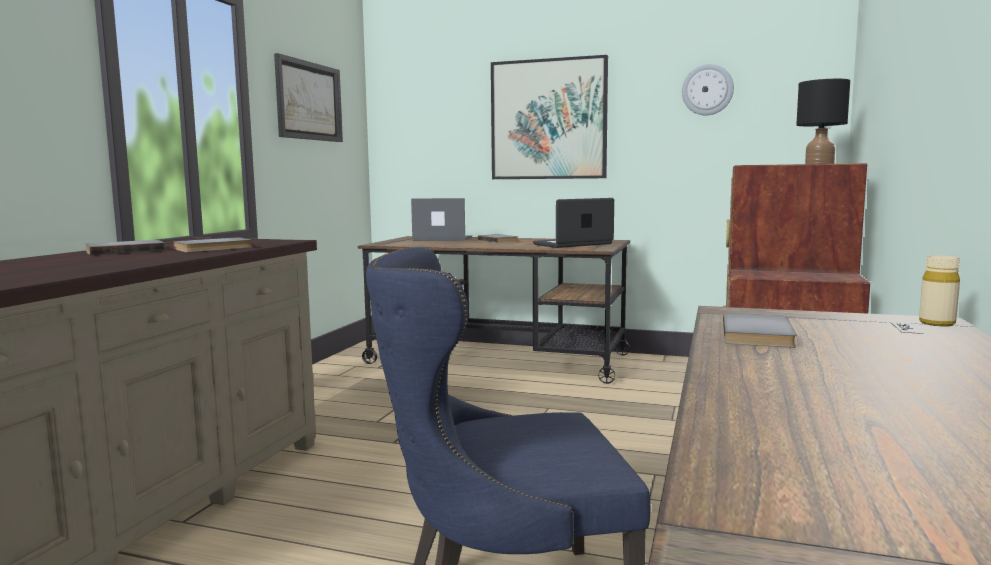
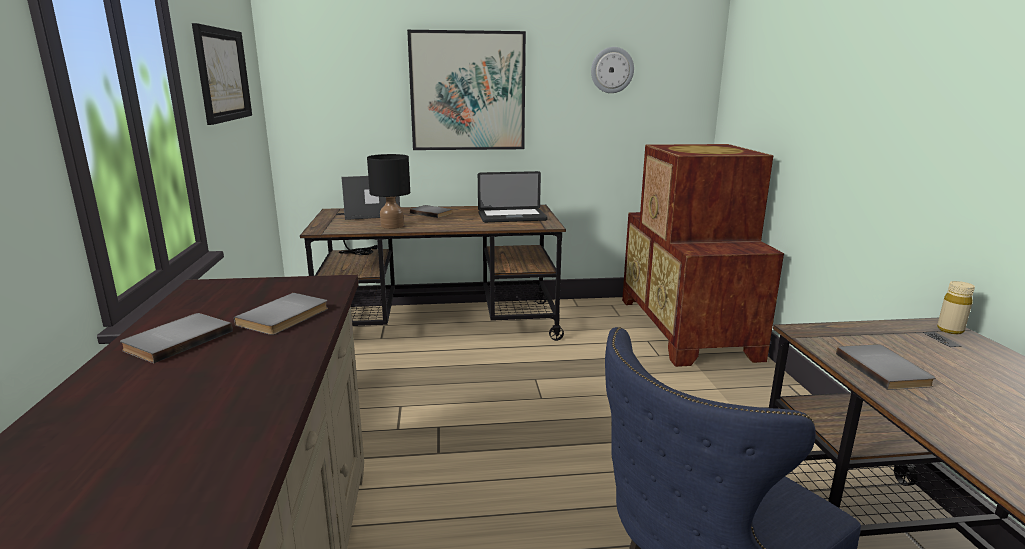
camera: 25 degrees left, 10 degrees up
(573, 244) = (512, 217): laptop -> laptop turned 135 degrees counterclockwise
(819, 164) = (716, 146): black table lamp -> black table lamp (392, 226)

